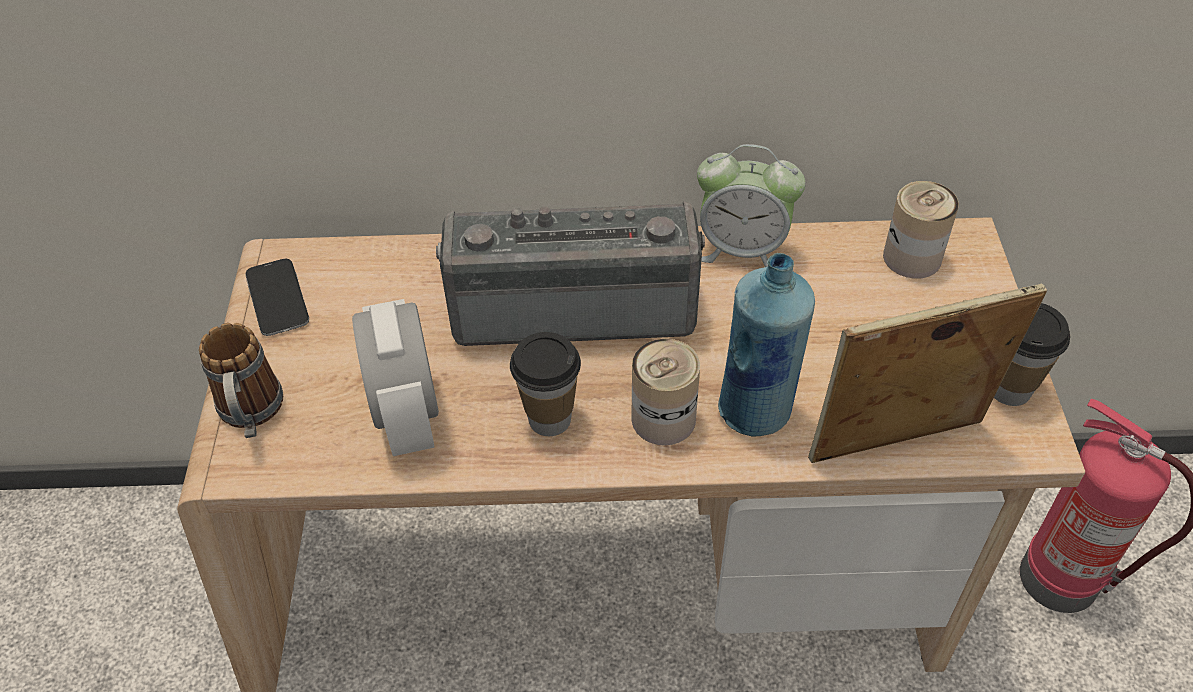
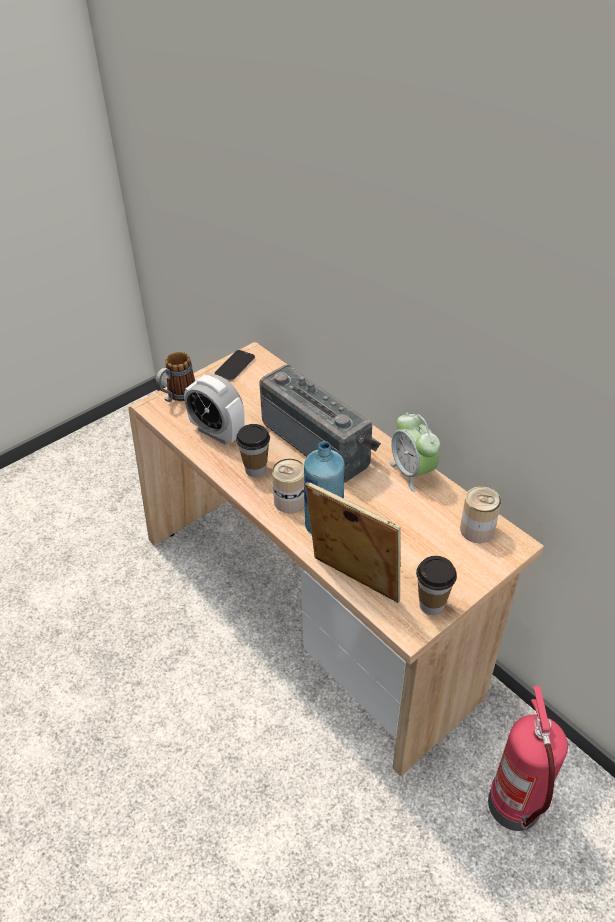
camera: 50 degrees right, 5 degrees down
(408, 416) = (217, 432): alarm clock -> alarm clock turned 90 degrees counterclockwise

